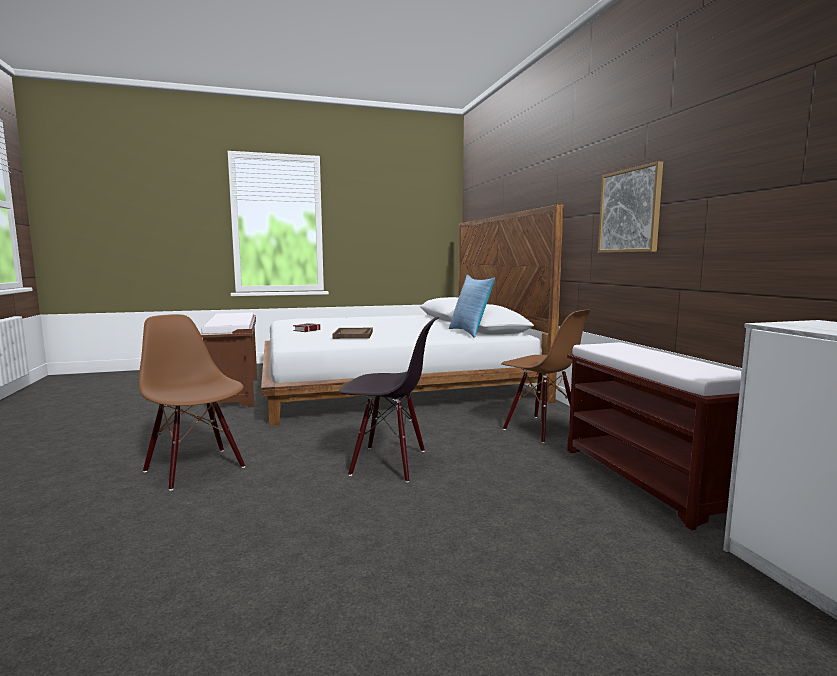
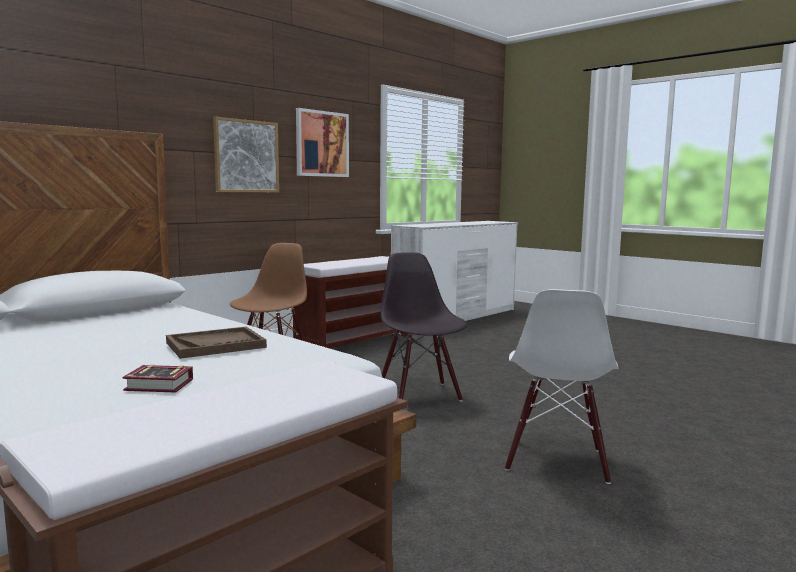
camera: 120 degrees left, 0 degrees up
(196, 468) = (556, 461): brown chair -> white chair
(470, 332) = (142, 311): pillow -> none
(729, 170) = (322, 144): none -> picture

